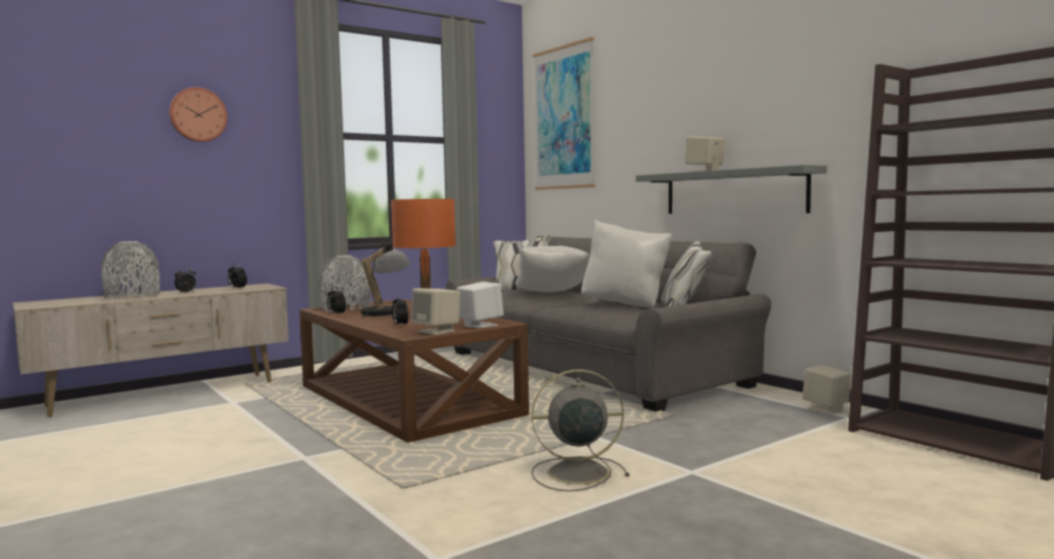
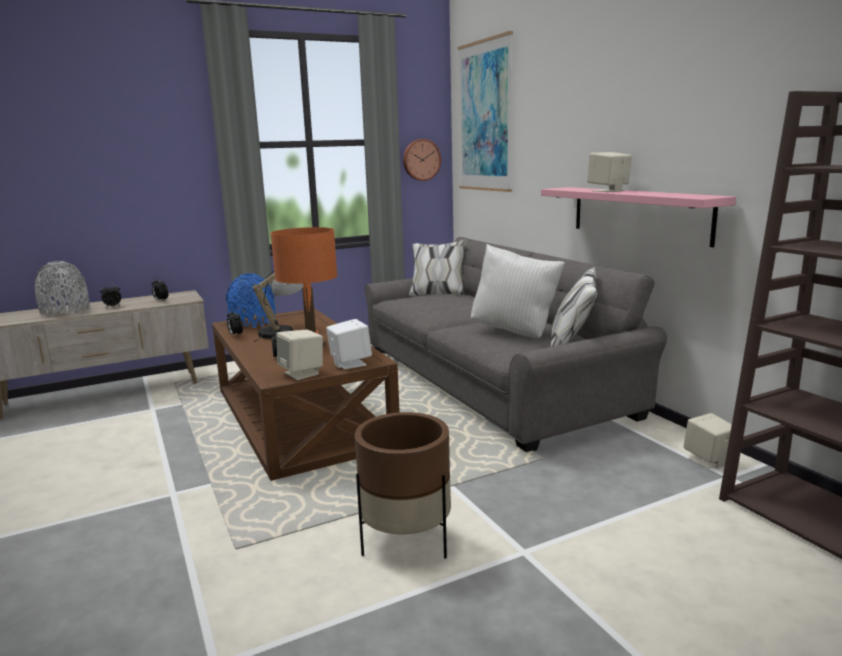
camera: 10 degrees right, 10 degrees up
(198, 115) = (117, 134): wall clock -> wall clock (421, 160)
(346, 308) = (252, 323): grey vase -> blue vase
(551, 293) = (456, 305): white pillow -> none
(575, 473) = (406, 542): grey fan -> brown planter
(733, 192) = (638, 214): grey shelf -> pink shelf

